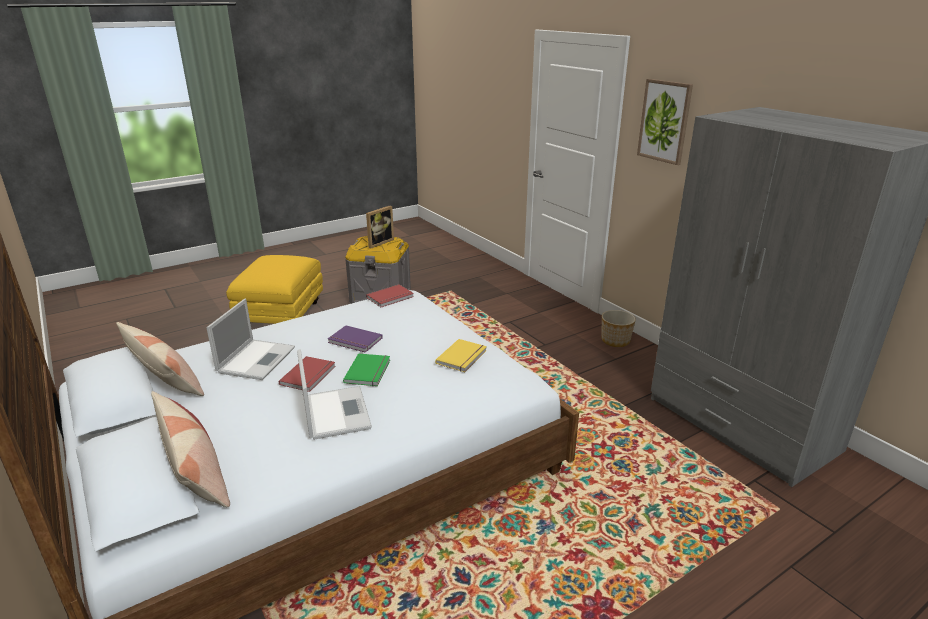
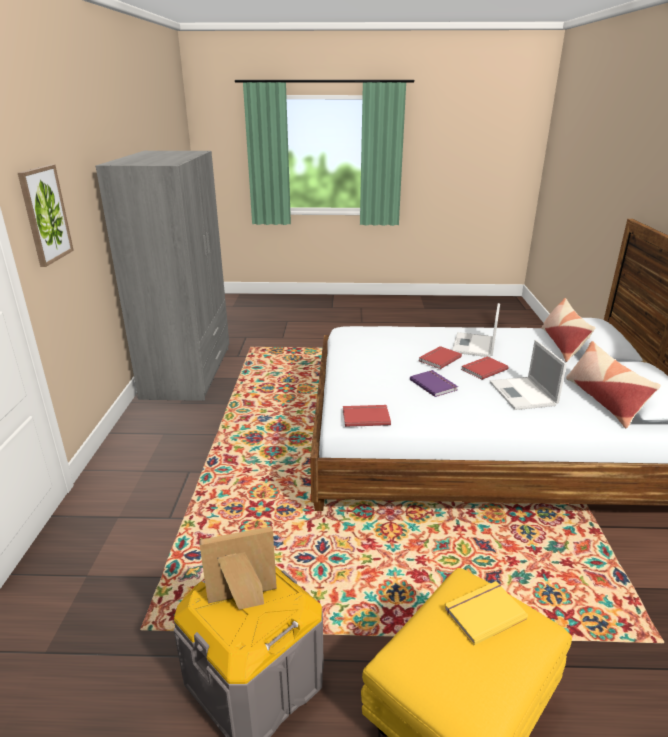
camera: 145 degrees left, 0 degrees up
(257, 359) = (523, 394): laptop -> laptop turned 60 degrees counterclockwise
(369, 371) = (438, 359): green book -> red book
(463, 357) = (367, 347): yellow book -> yellow book (483, 612)
(616, 341) = (130, 447): planter -> none

